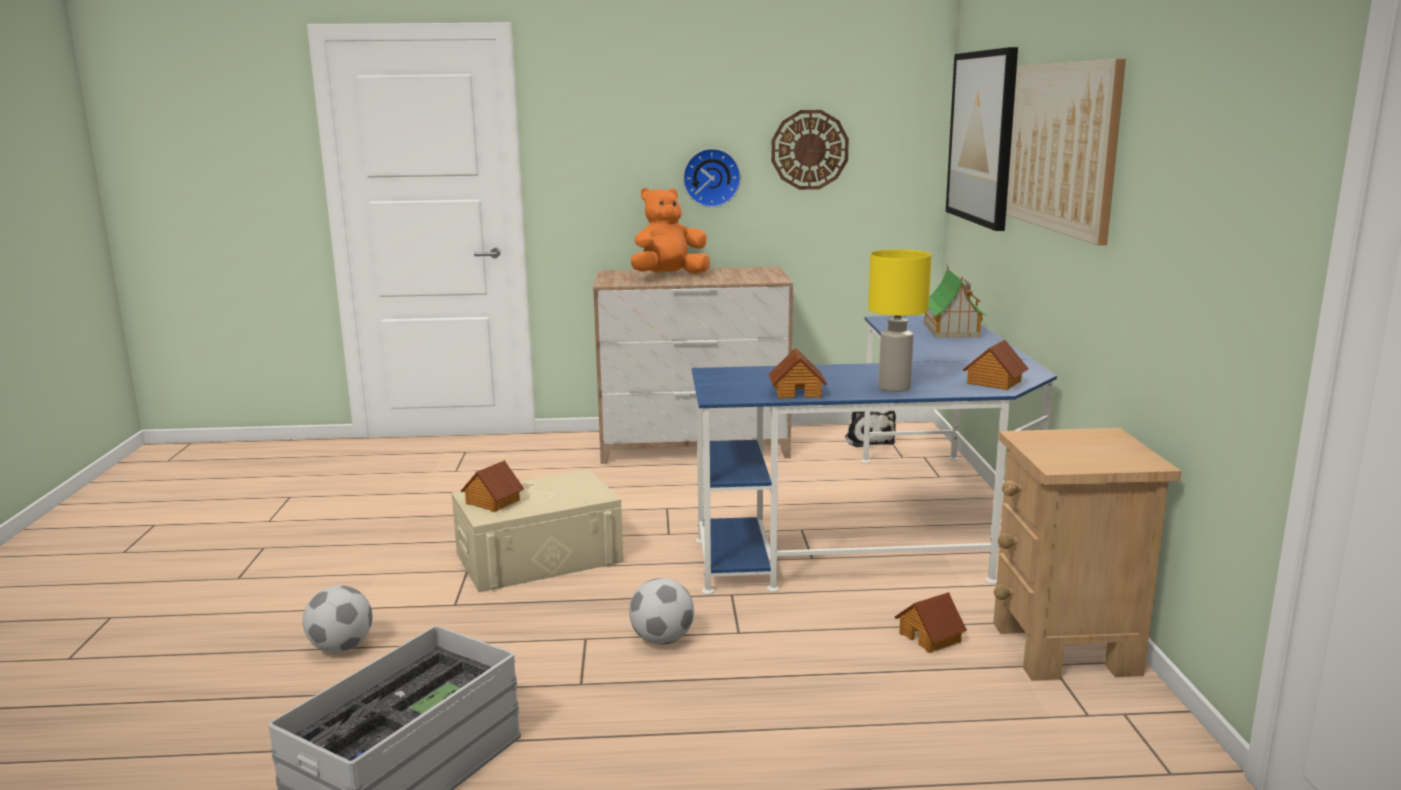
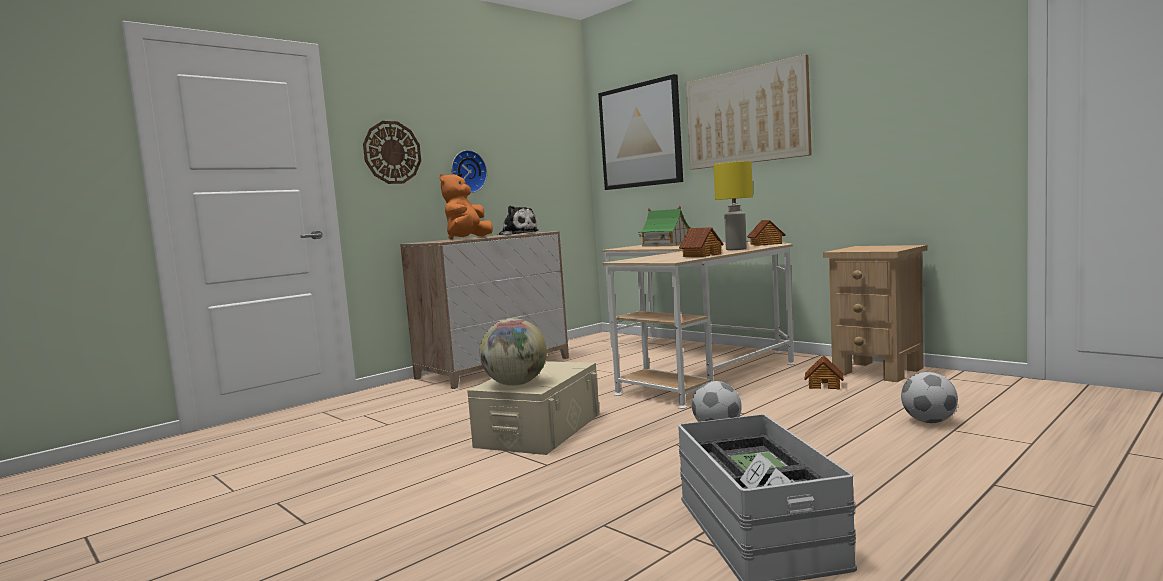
camera: 40 degrees left, 10 degrees down
(341, 647) = (527, 511): football -> football (929, 421)
(492, 502) = (515, 384): toy house -> globe
(809, 150) = (522, 153): wall clock -> wall clock (392, 152)
(869, 440) = (591, 343): plush toy -> plush toy (517, 234)
(892, 528) = (698, 363): blue desk -> beige desk

